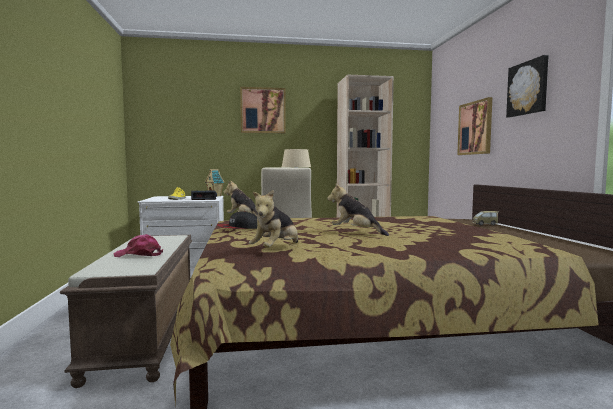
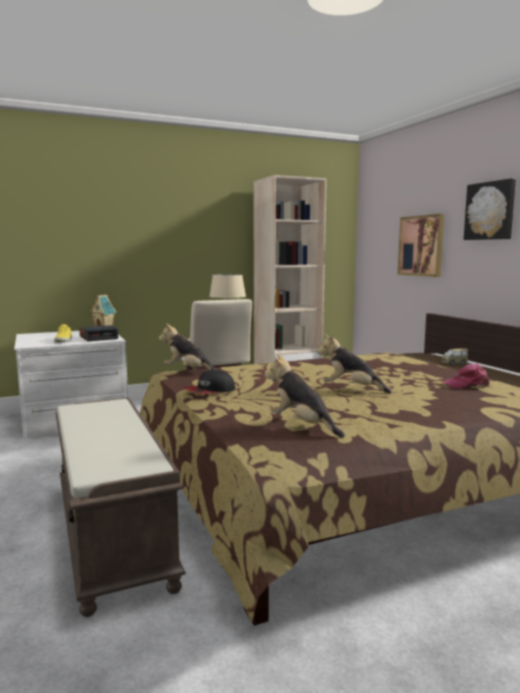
camera: 15 degrees left, 5 degrees up
(139, 255) = (112, 439): pink cap -> pink cap (466, 384)
(263, 110) = (160, 215): picture -> none
(276, 250) = (302, 426): plush toy -> plush toy turned 120 degrees clockwise

